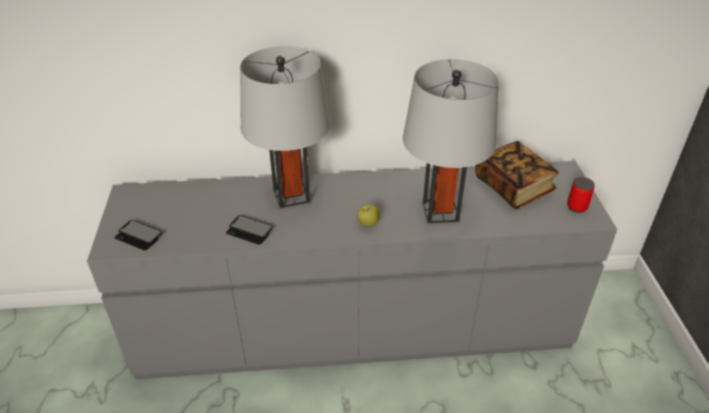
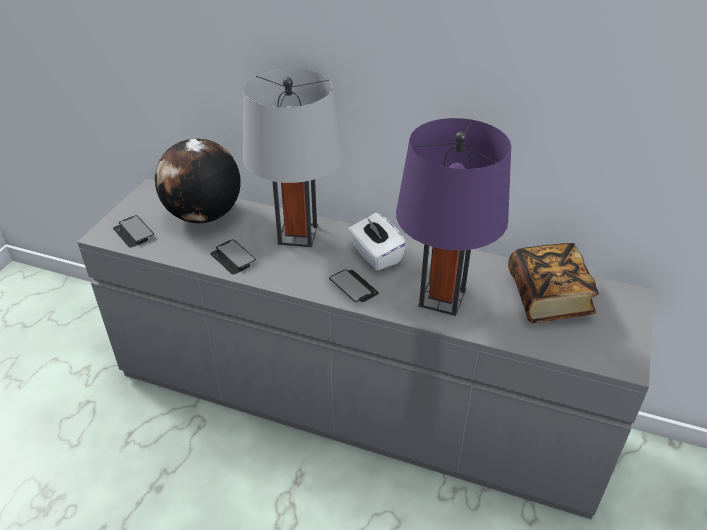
camera: 25 degrees right, 0 degrees up
(195, 203) = (203, 216): none -> globe
(367, 193) = (375, 255): none -> white tissue box
(367, 223) = (353, 287): apple -> phone
(440, 211) = (442, 298): grey table lamp -> purple table lamp
(577, 207) = (613, 344): can -> none

